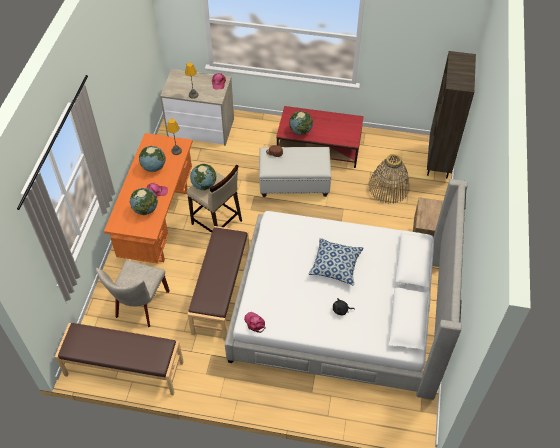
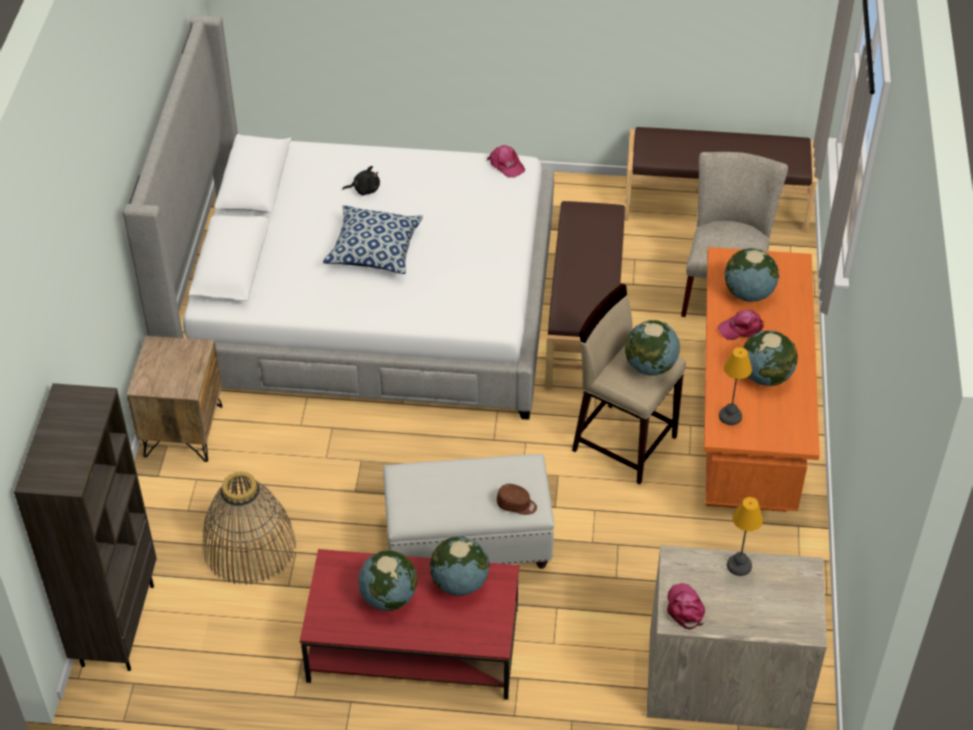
camera: 175 degrees right, 5 degrees down
(329, 128) = (389, 597): none -> globe

